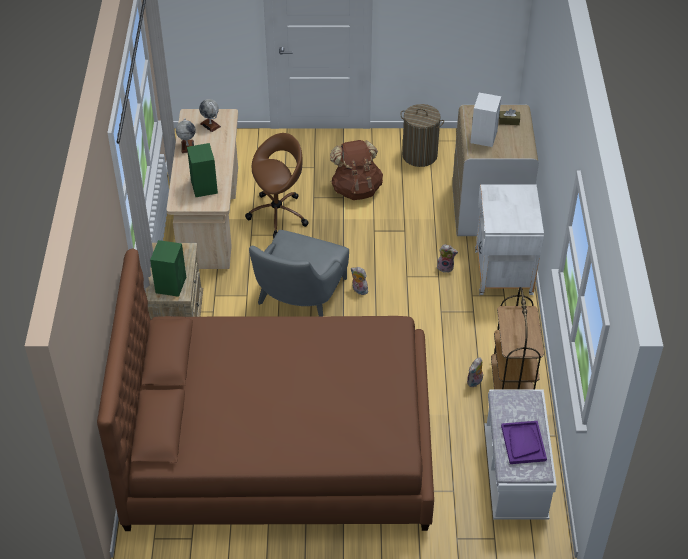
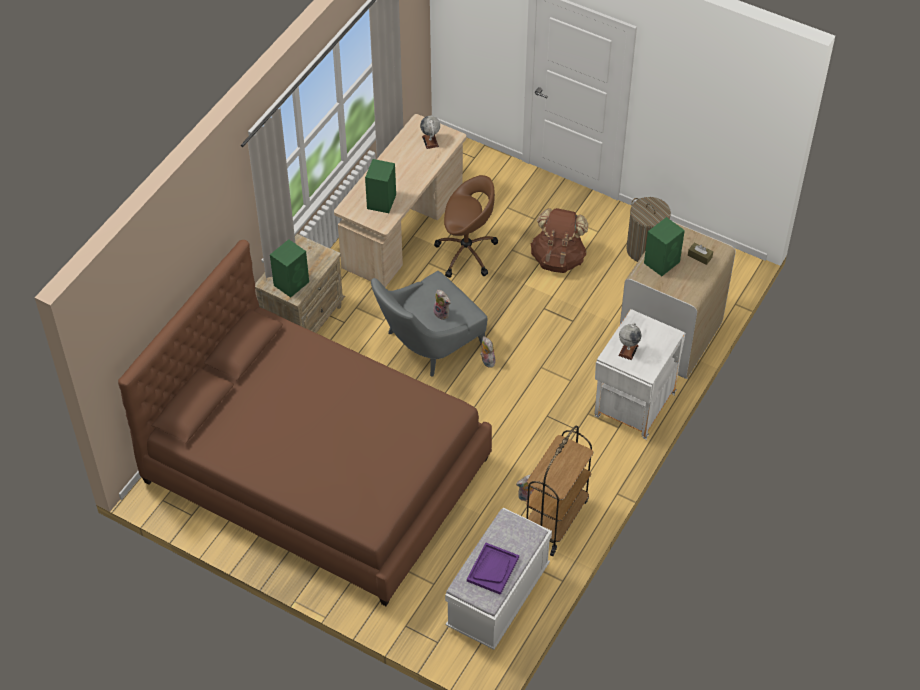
camera: 30 degrees right, 5 degrees up
(187, 146) = (394, 155): globe -> globe (628, 350)
(446, 267) = (584, 374): plush toy -> plush toy (442, 313)
(484, 136) = (662, 262): white speaker -> green speaker

